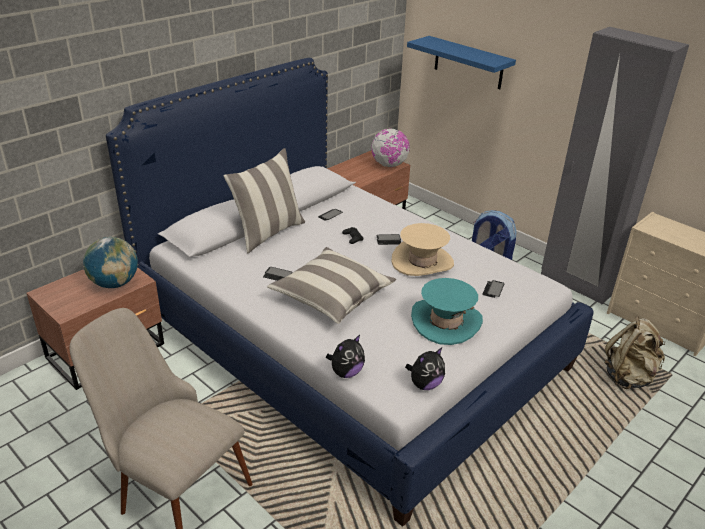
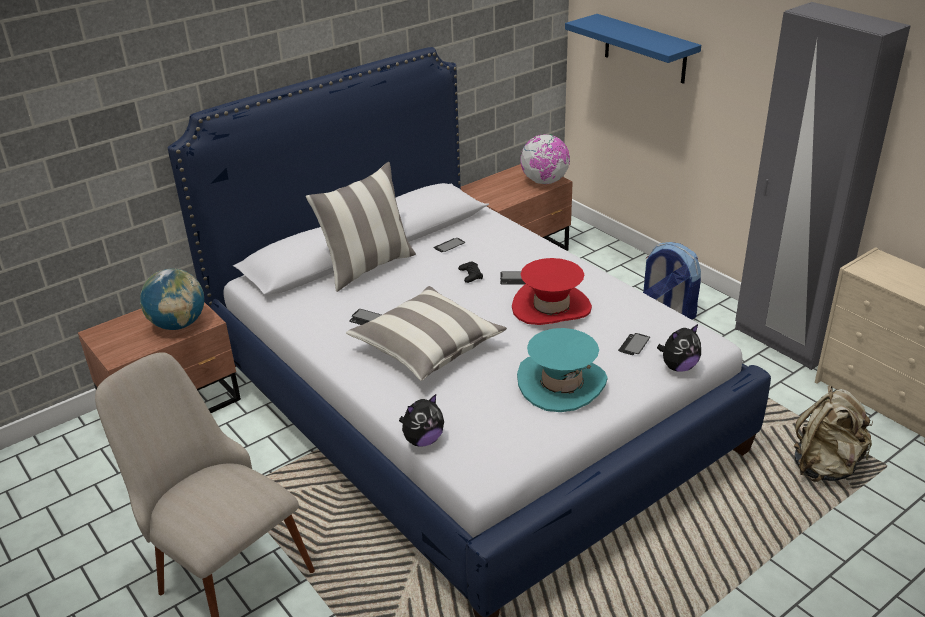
camera: 10 degrees right, 0 degrees up
(422, 262) = (551, 307): beige hat -> red hat
(425, 384) = (516, 459): plush toy -> plush toy (678, 367)

